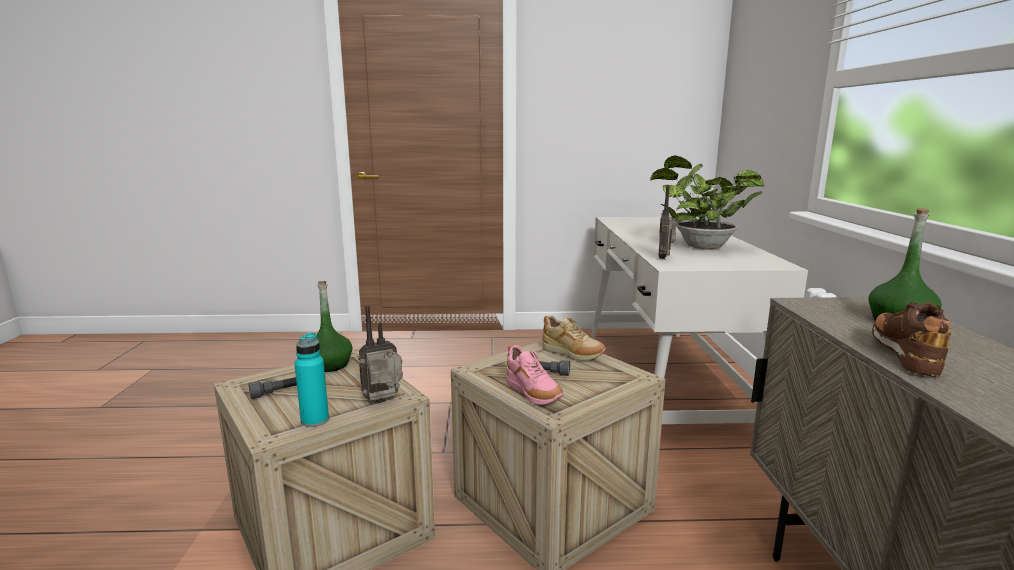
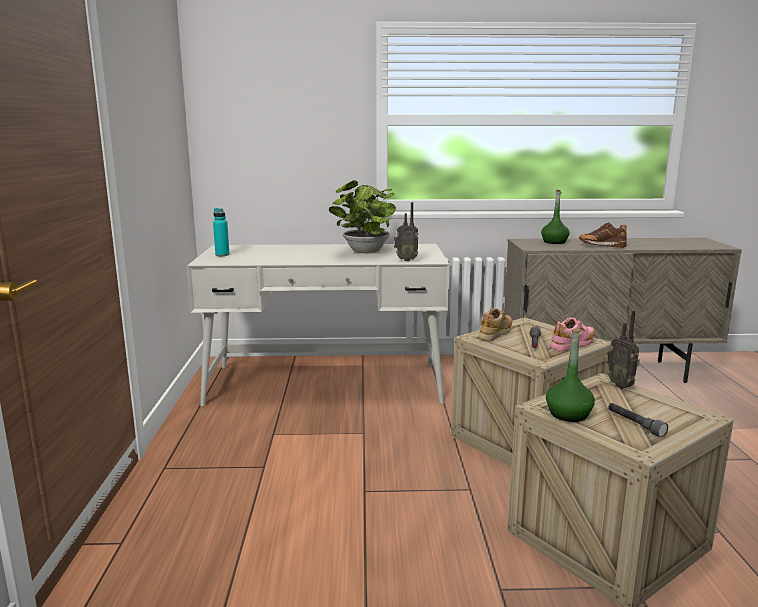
camera: 90 degrees left, 0 degrees up
(315, 420) = (670, 405): turquoise bottle -> turquoise bottle (222, 255)

